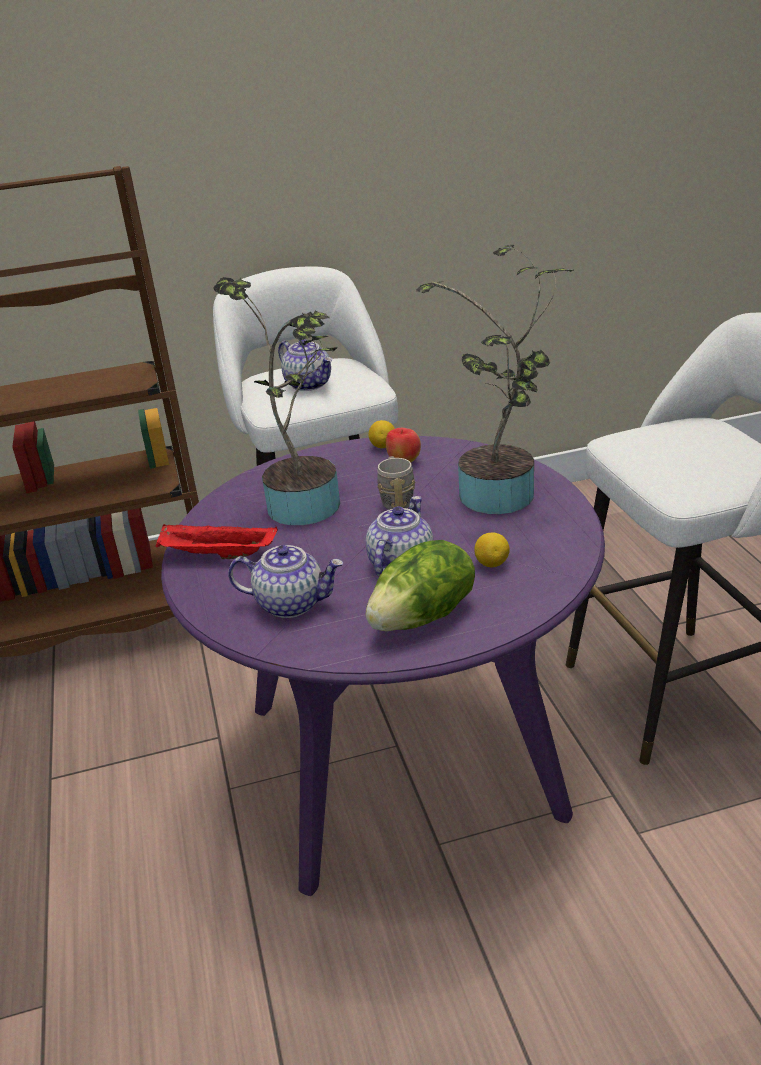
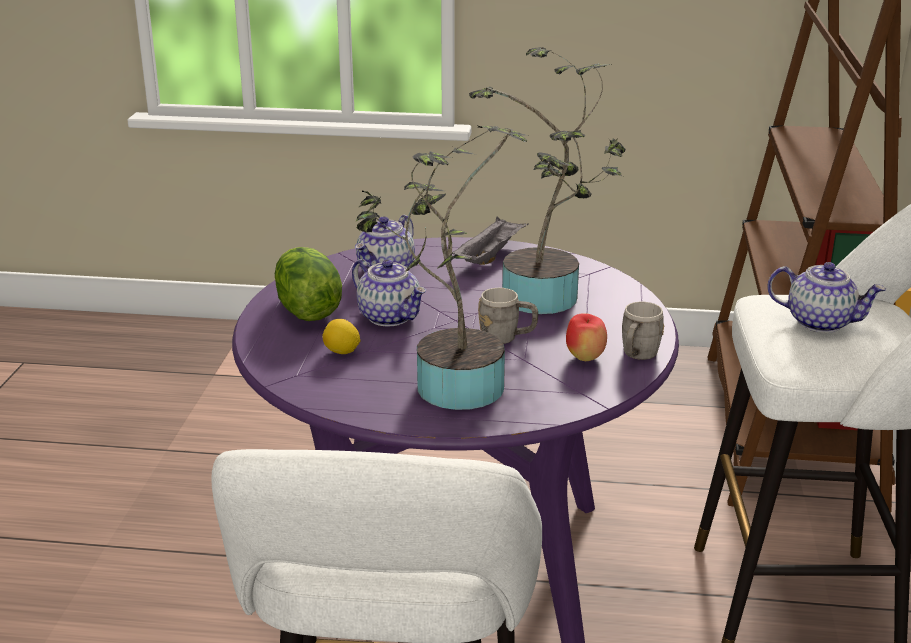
camera: 110 degrees right, 5 degrees down
(217, 555) = (490, 256): red tray -> grey tray
(309, 384) = (820, 322): teapot -> teapot turned 135 degrees counterclockwise
(383, 446) = (637, 356): lemon -> grey mug

